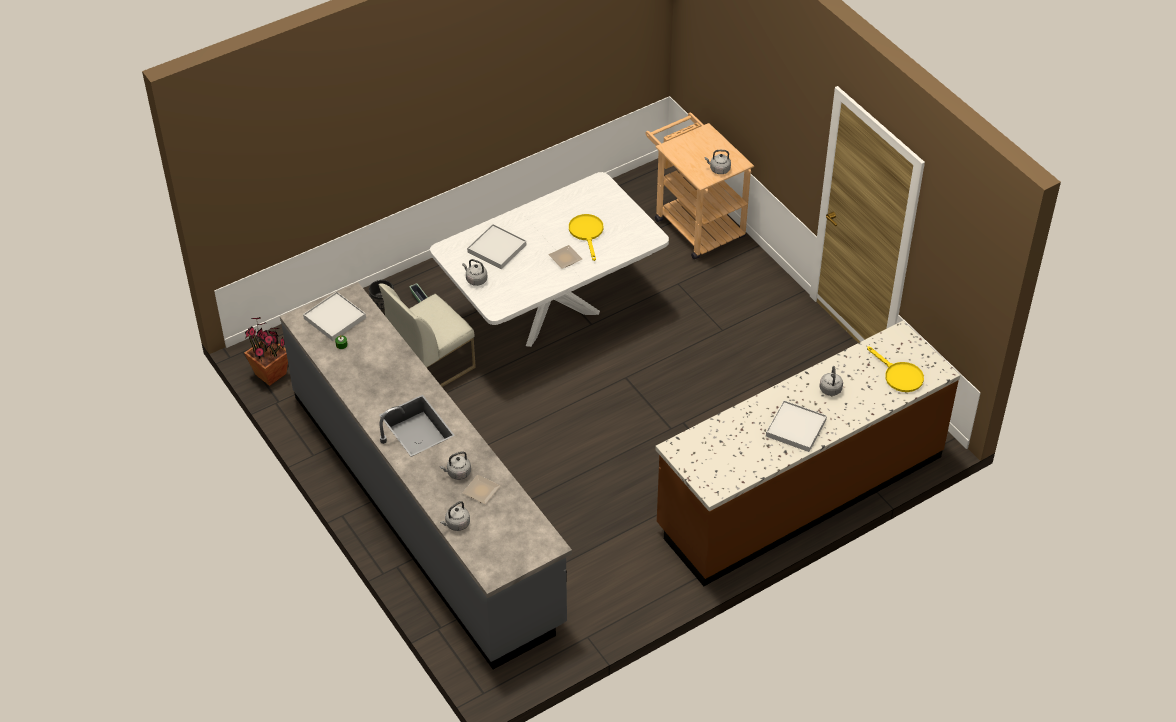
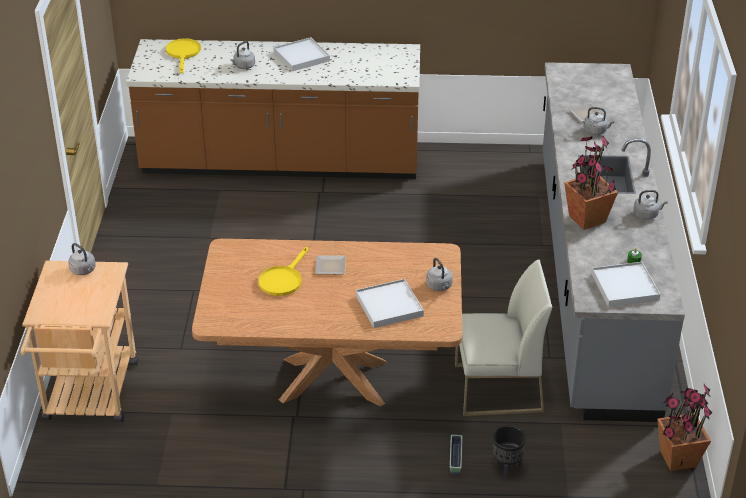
camera: 145 degrees left, 10 degrees down
(401, 367) = (586, 219): none -> potted plant
(456, 524) = (622, 104): grey kettle -> grey kettle (647, 215)
(550, 313) = (333, 380): white dining table -> brown dining table

